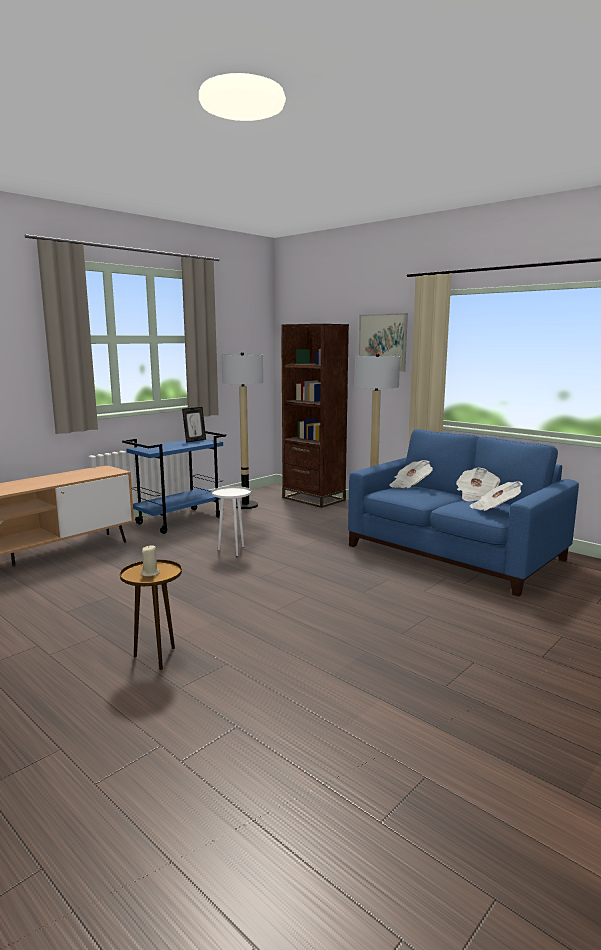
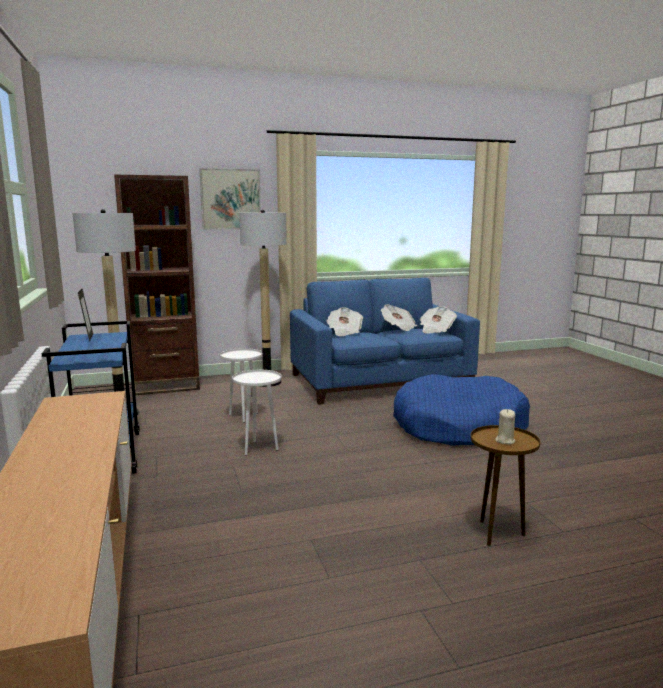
camera: 60 degrees left, 0 degrees up
(286, 532) = (243, 416): none -> white side table
(377, 607) = (458, 427): none -> blue dog bed

